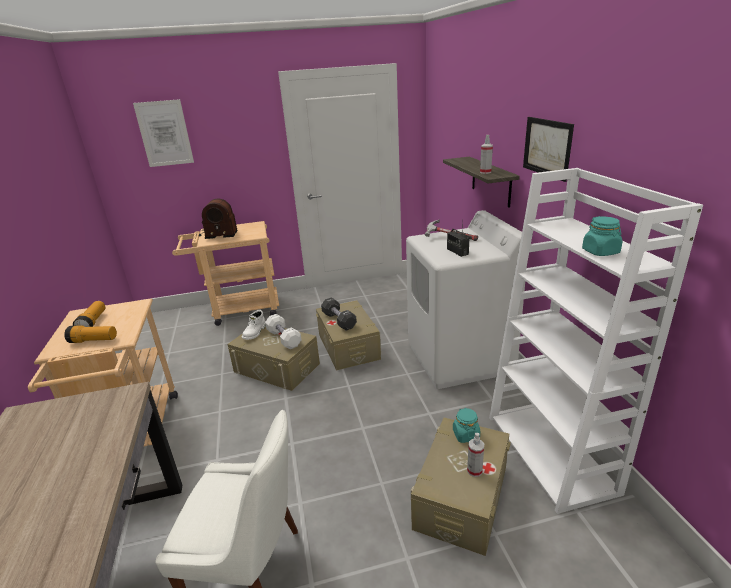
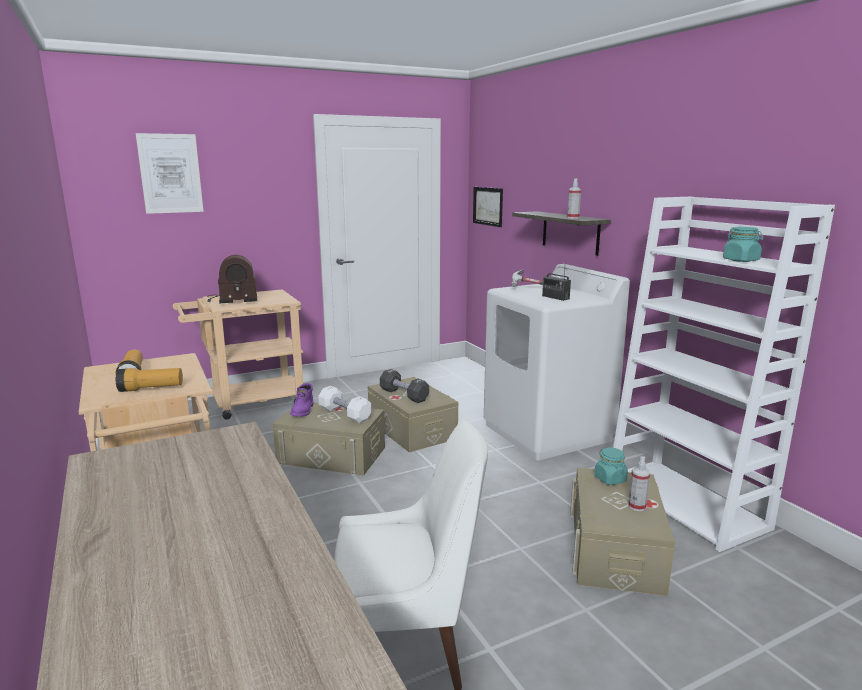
camera: 15 degrees left, 10 degrees down
(255, 332) = (303, 411): white boot -> purple boot
(547, 147) = (646, 185): picture -> picture (488, 206)

